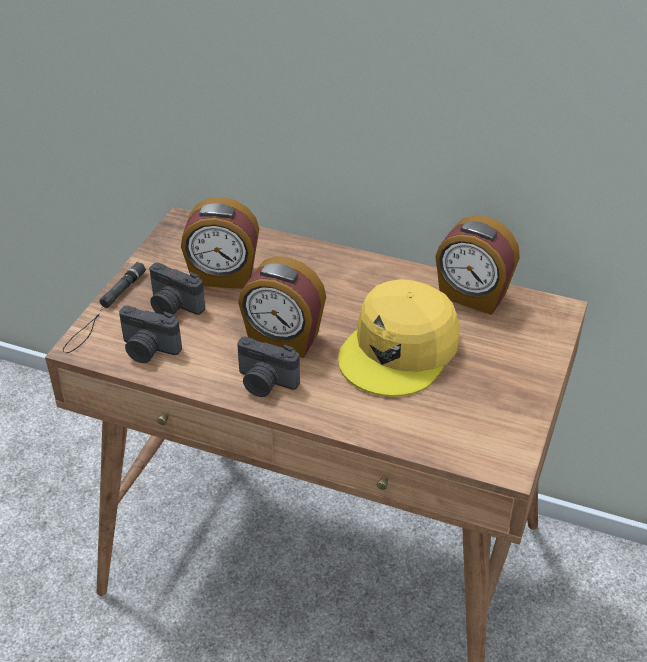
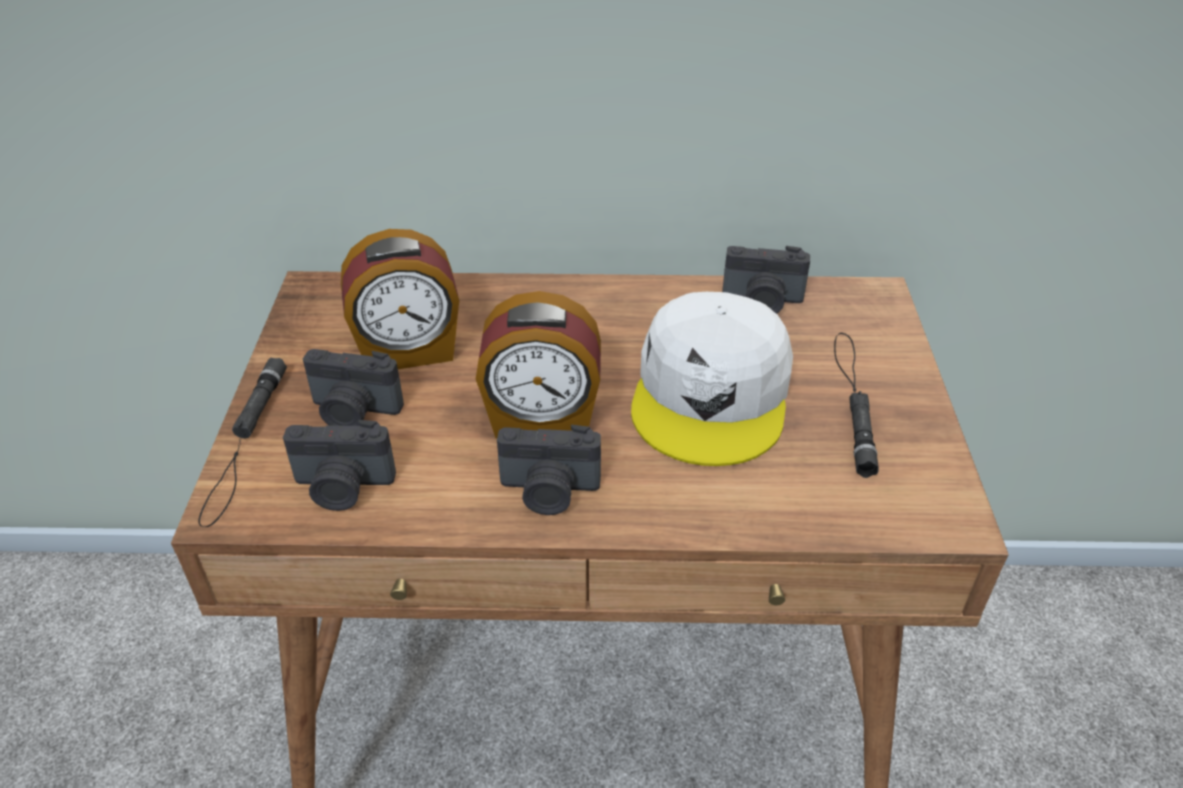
camera: 20 degrees left, 0 degrees up
(400, 350) = (712, 394): yellow cap -> white cap
(472, 296) = (762, 302): alarm clock -> camera
(491, 376) = (853, 400): none -> black flashlight

